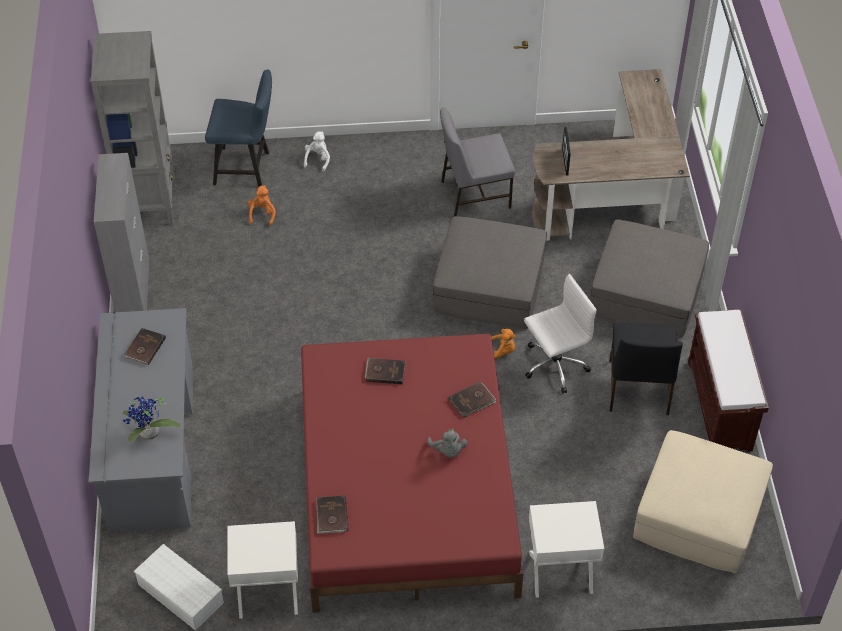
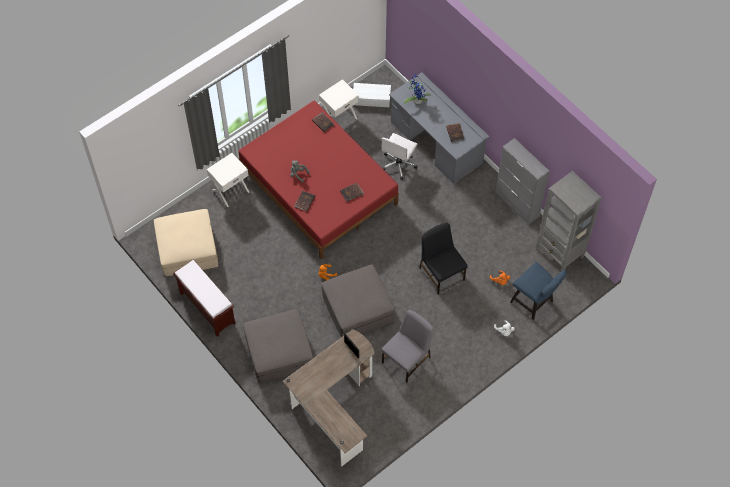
camera: 145 degrees right, 10 degrees up
(246, 168) = (534, 303): blue chair -> blue chair turned 105 degrees counterclockwise
(554, 366) = (296, 283): white office chair -> white office chair (398, 164)
(638, 388) = (250, 294): black chair -> black chair (441, 273)

